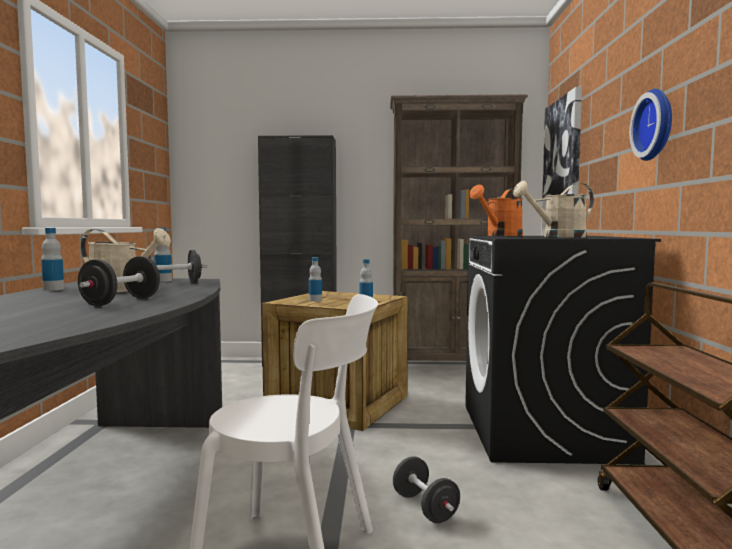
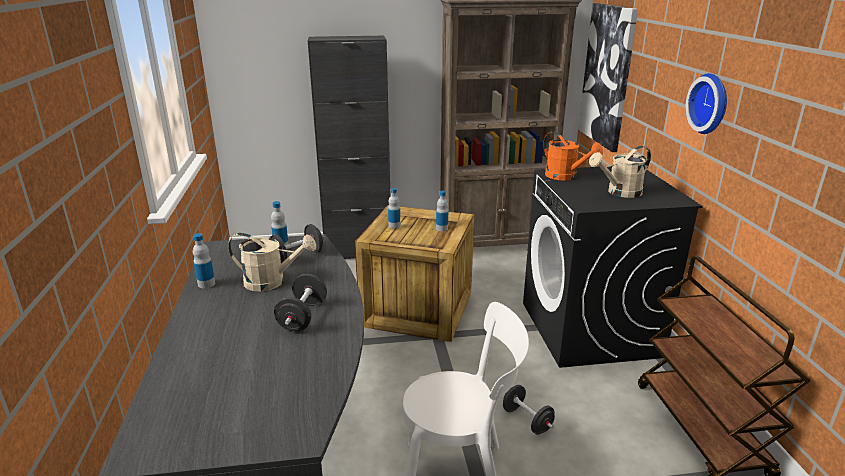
camera: 10 degrees left, 20 degrees up
(500, 235) = (565, 177): orange watering can -> orange watering can turned 75 degrees counterclockwise

